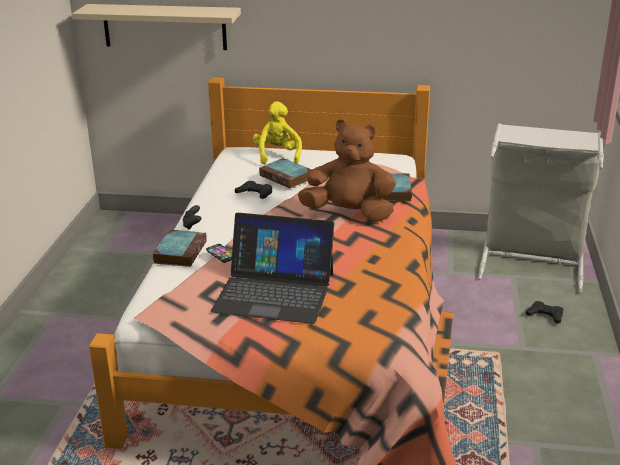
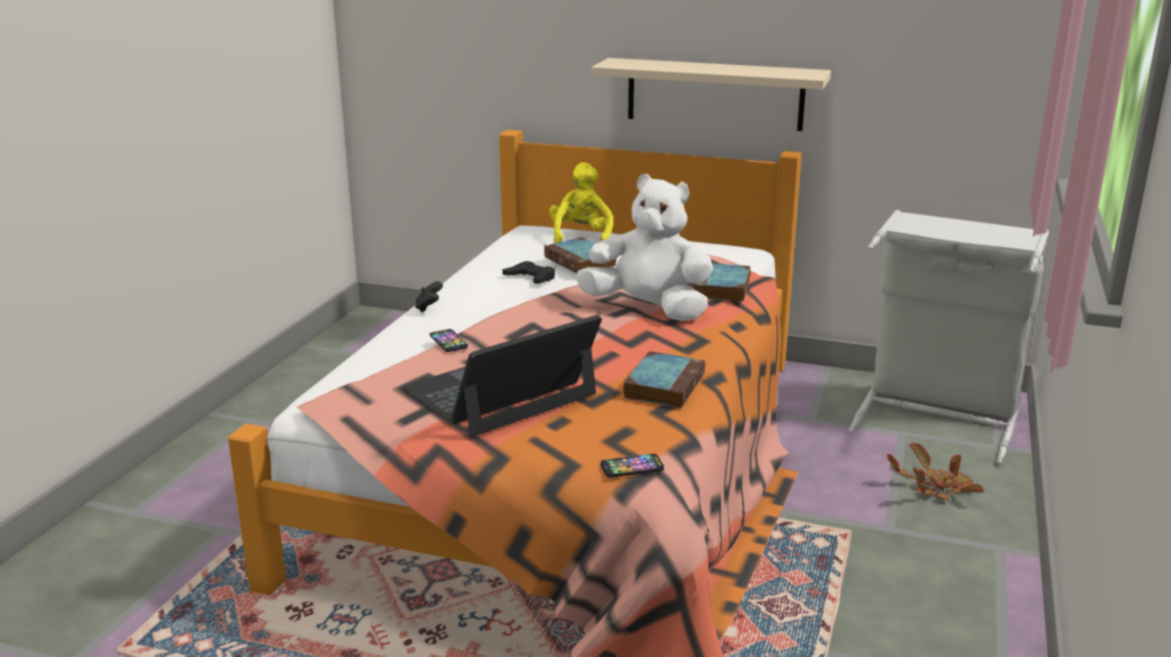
camera: 10 degrees right, 5 degrees down
(164, 27) = (450, 59): beige shelf -> beige shelf (715, 94)
(180, 251) = (398, 336): book -> book (664, 385)
(274, 291) = (500, 392): laptop -> laptop turned 120 degrees clockwise
(349, 213) = (648, 309): brown plush toy -> white plush toy
(385, 340) = (632, 467): none -> phone
(545, 315) = (936, 489): black game controller -> potted plant

